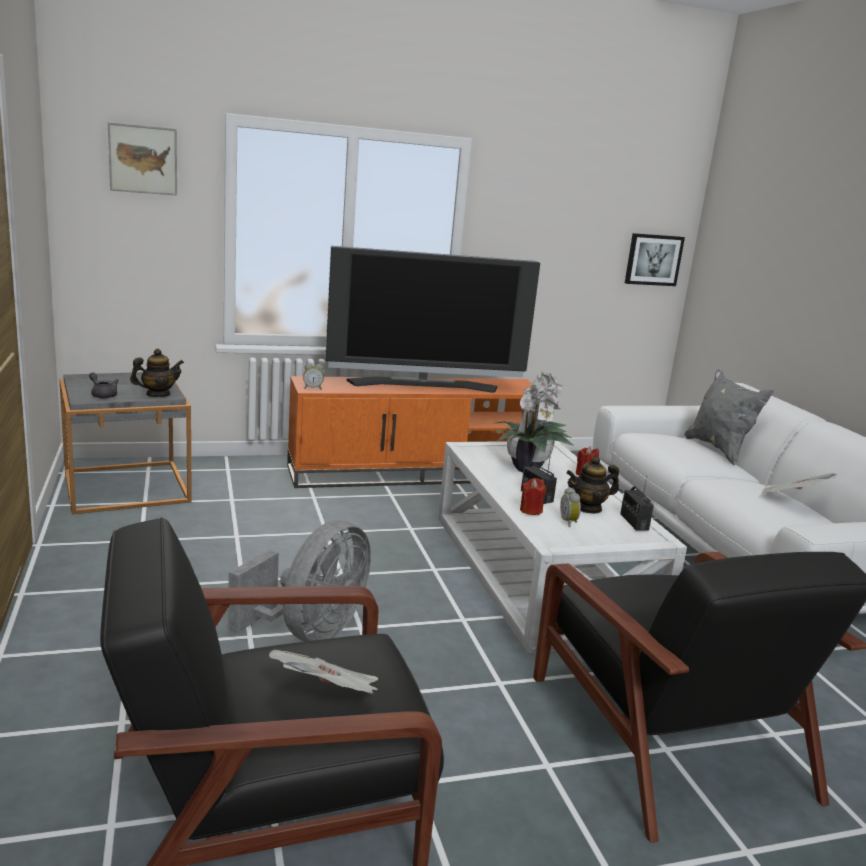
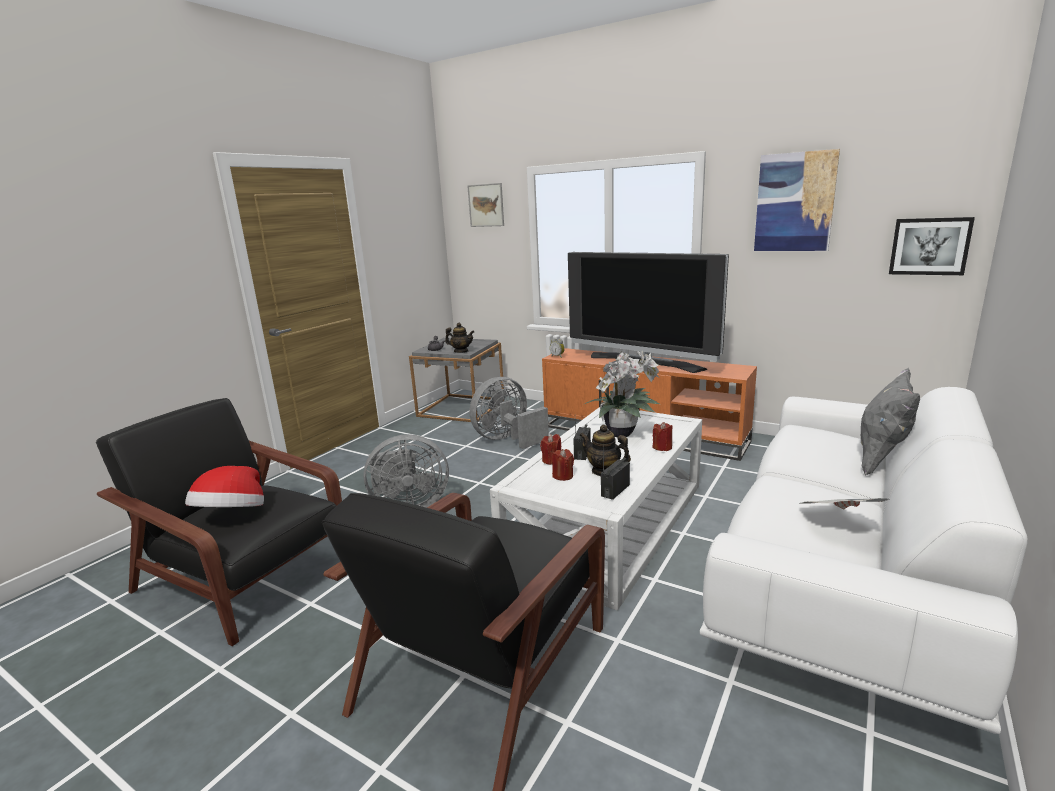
camera: 50 degrees right, 0 degrees up
(278, 515) = (507, 439): none -> grey fan
(328, 697) = (232, 516): newspaper -> hat
(554, 208) = (794, 202): none -> picture
(569, 522) = (563, 476): alarm clock -> red candle

